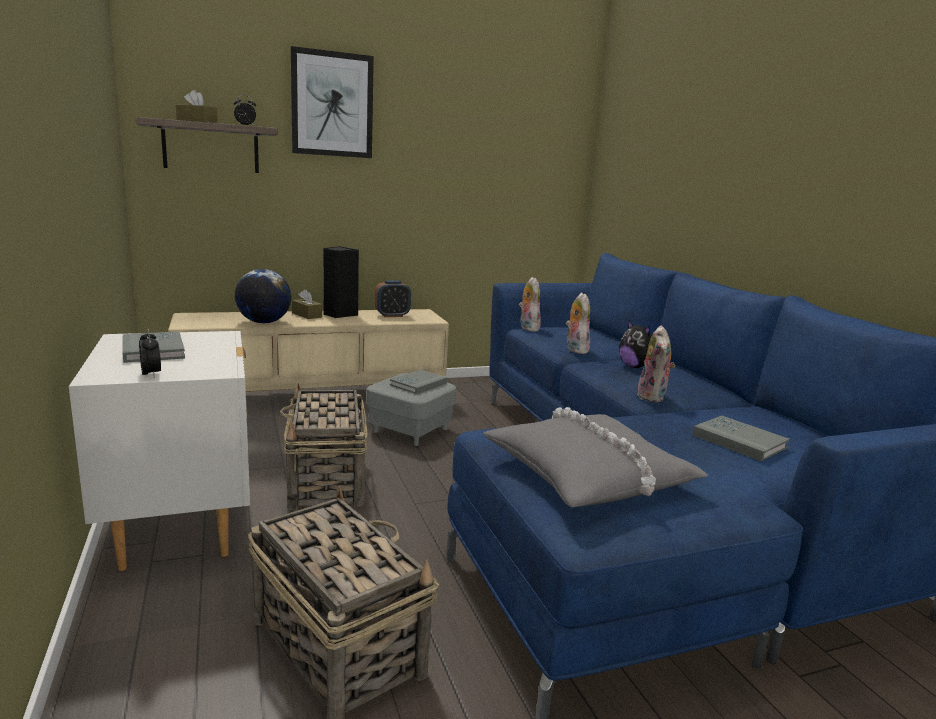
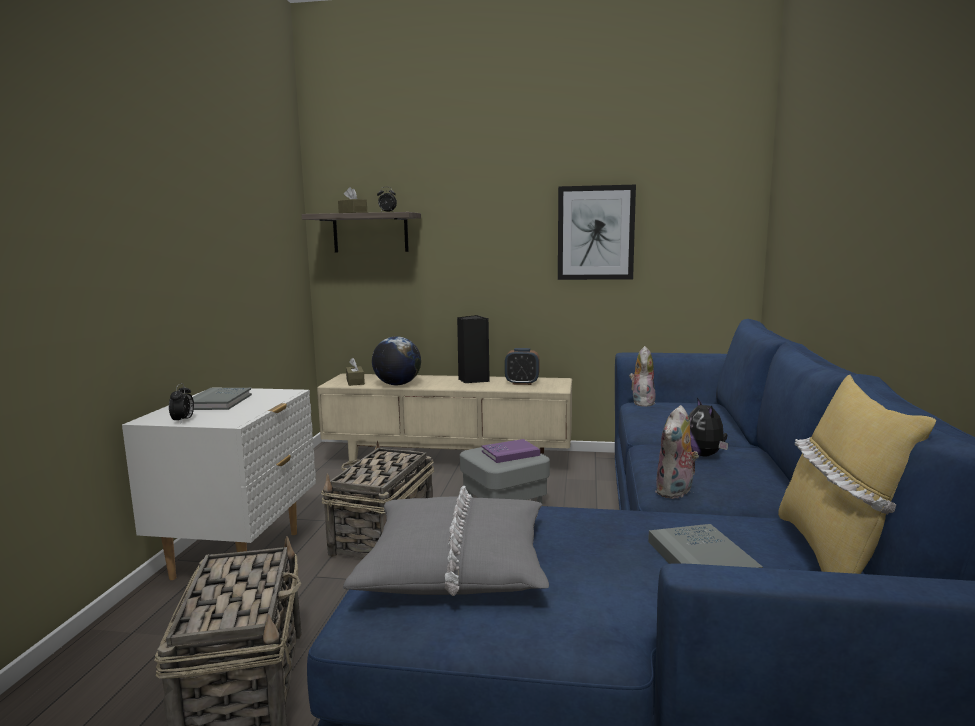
camera: 30 degrees right, 5 degrees down
(307, 315) = (443, 379): brown tissue box -> brown tissue box (355, 382)
(332, 104) = (471, 185): picture -> picture (595, 233)
(418, 384) = (510, 453): grey book -> purple book
(575, 349) = (661, 429): plush toy -> none
(799, 426) = (835, 555): none -> yellow pillow

